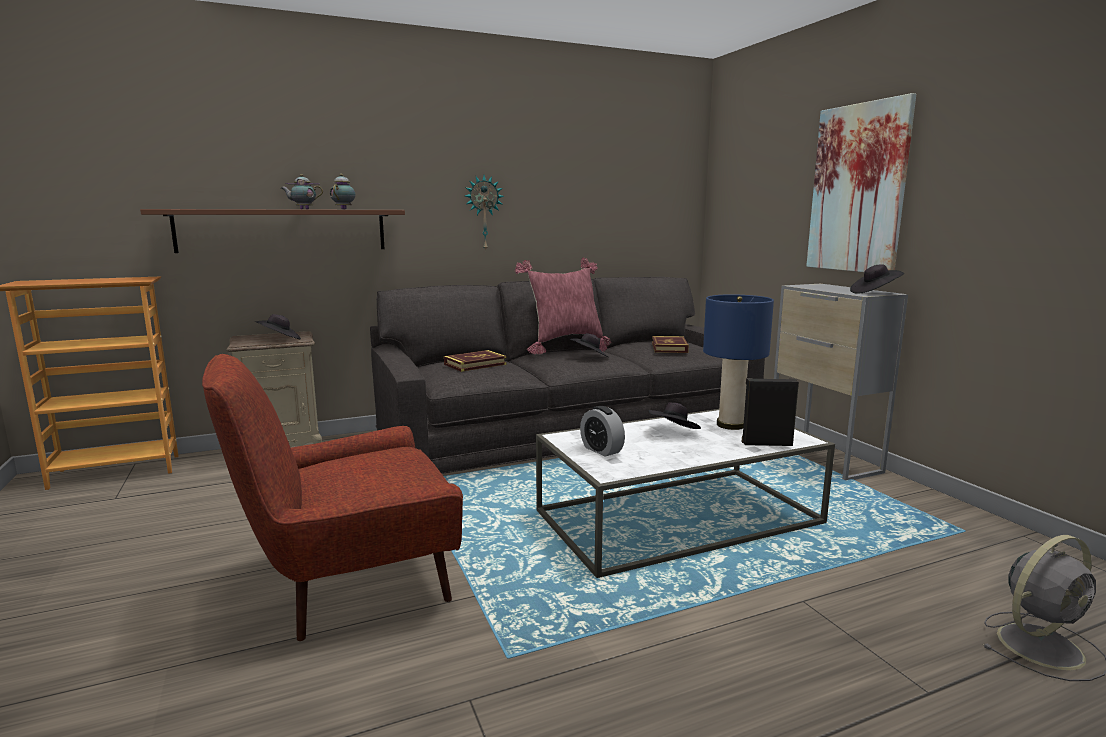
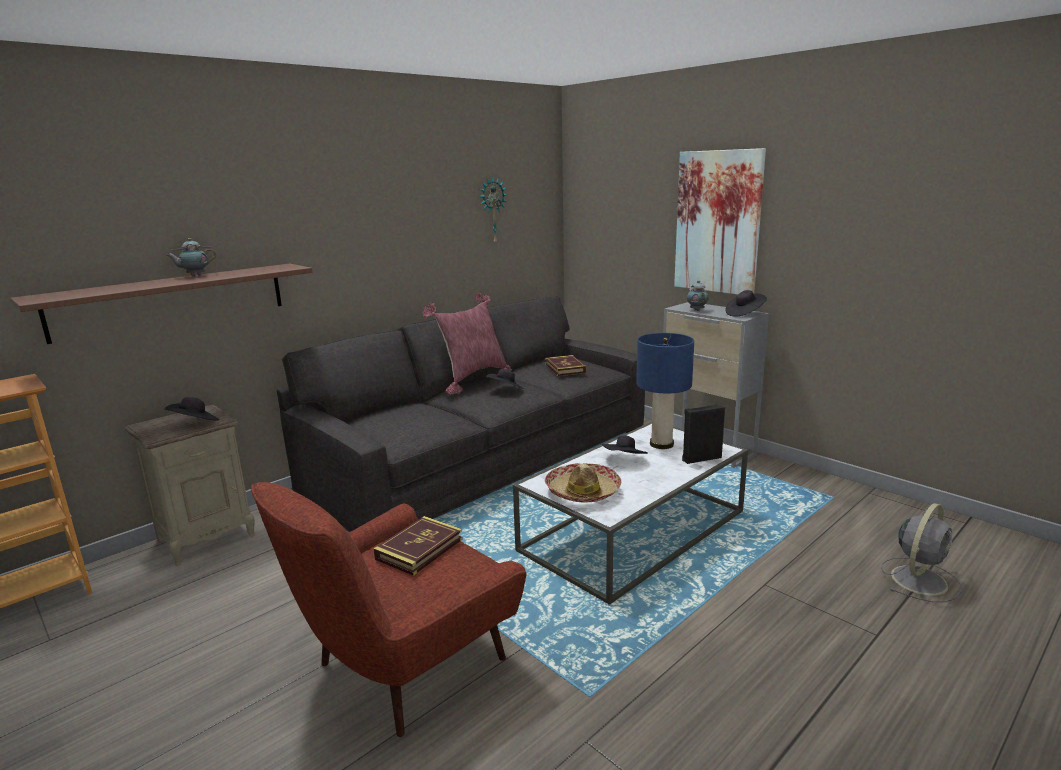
camera: 20 degrees left, 5 degrees up
(344, 209) = (246, 273): teapot -> teapot (696, 310)
(475, 364) = (408, 416): book -> book (419, 549)
(483, 213) = (374, 255): wall clock -> wall clock (492, 211)
(601, 450) = (582, 491): alarm clock -> hat

